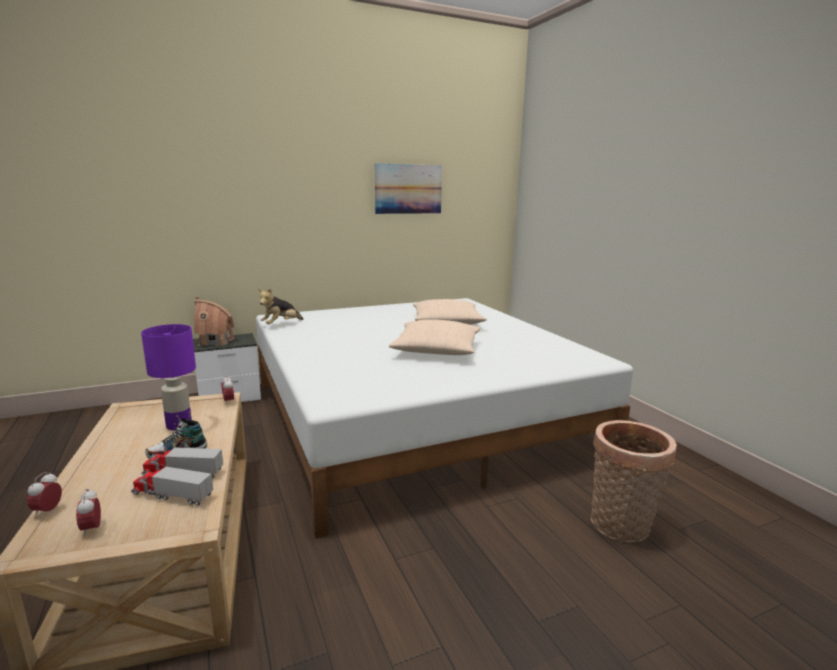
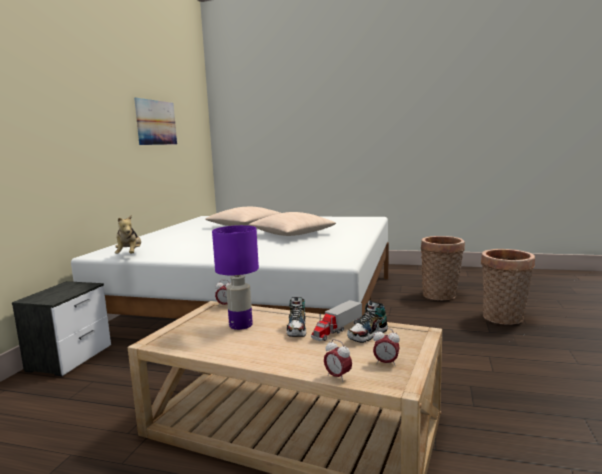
camera: 50 degrees left, 5 degrees down
(171, 495) = (367, 335): toy truck -> shoe
(216, 342) = (53, 294): toy house -> none
(615, 626) = (504, 319): none -> basket

